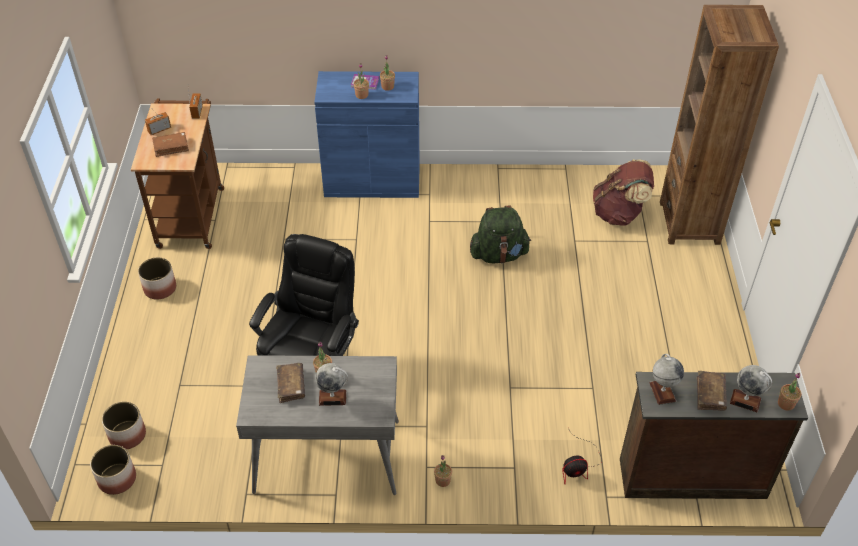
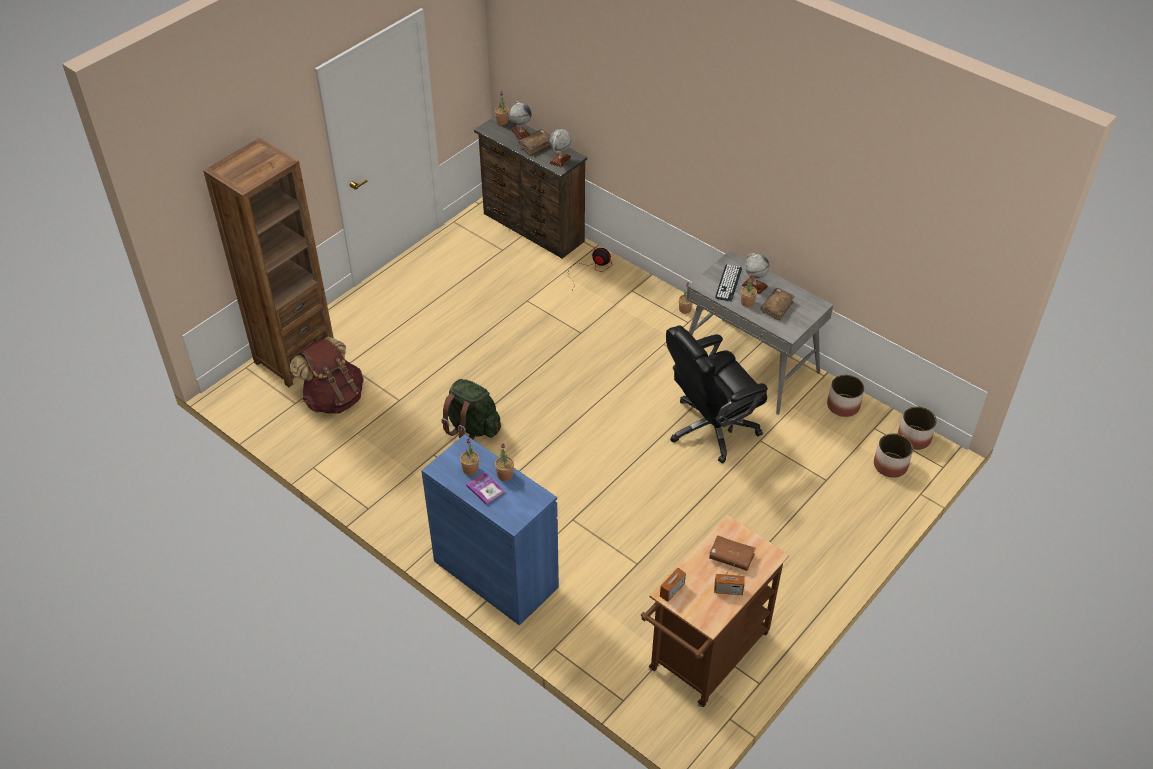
camera: 140 degrees left, 0 degrees up
(160, 288) = (790, 584): planter -> planter (843, 406)
(360, 384) = (728, 283): none -> keyboard

